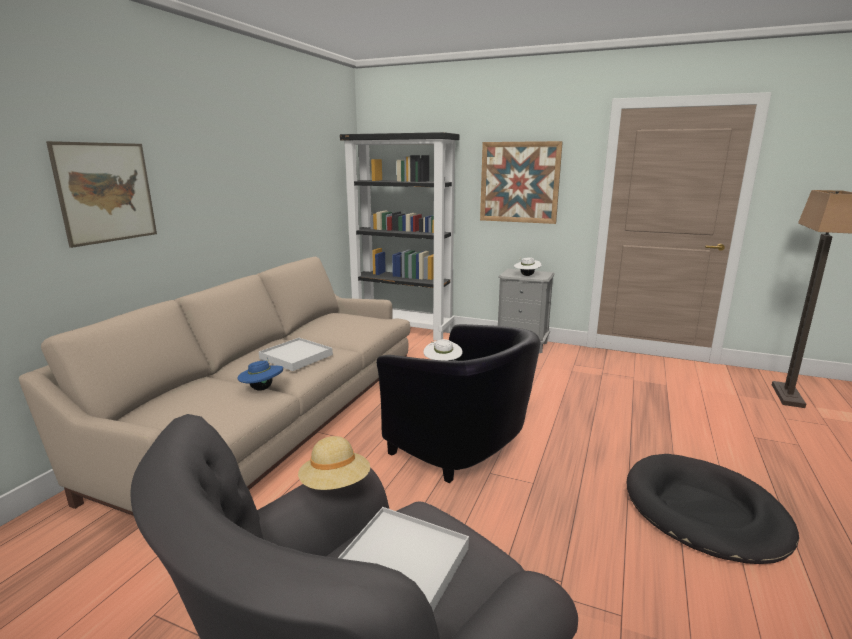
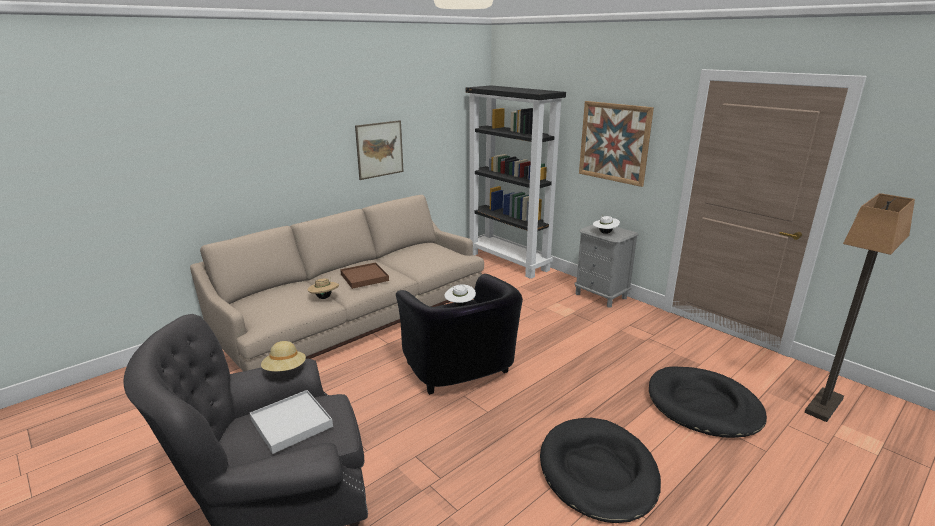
camera: 25 degrees right, 5 degrees up
(106, 192) = (252, 152): picture -> picture (379, 149)
(262, 388) = (324, 297): blue hat -> beige hat
(296, 357) = (364, 277): white tray -> brown tray
(710, 419) = (703, 406): none -> black dog bed

